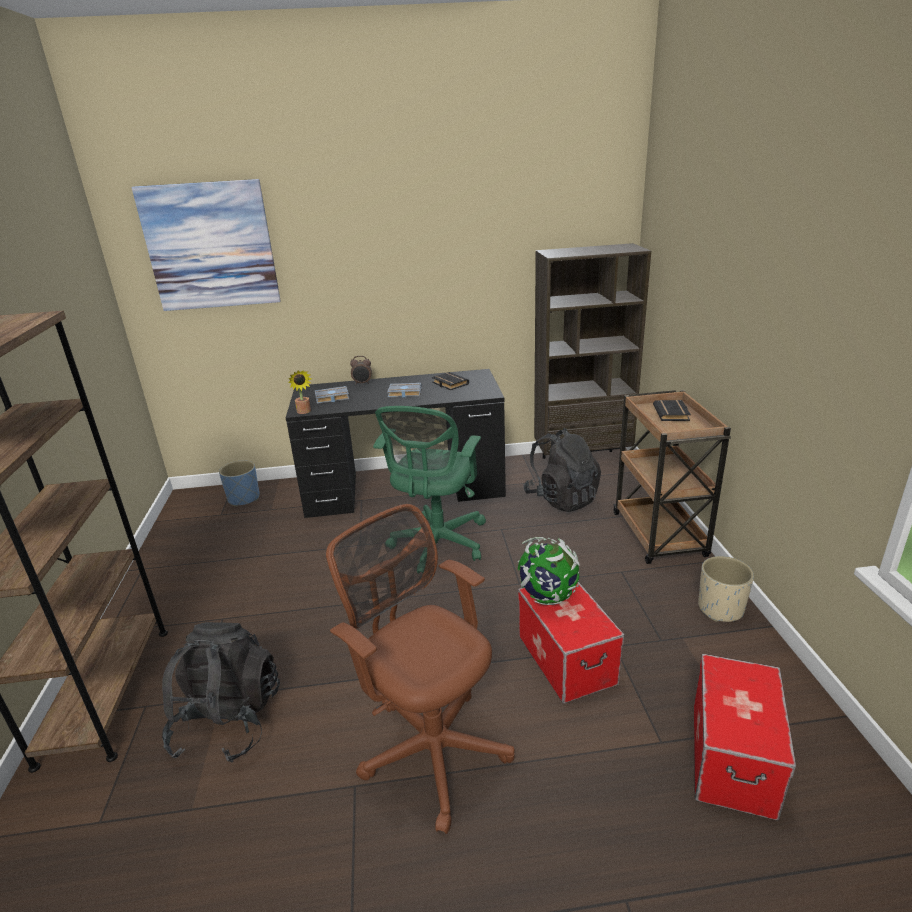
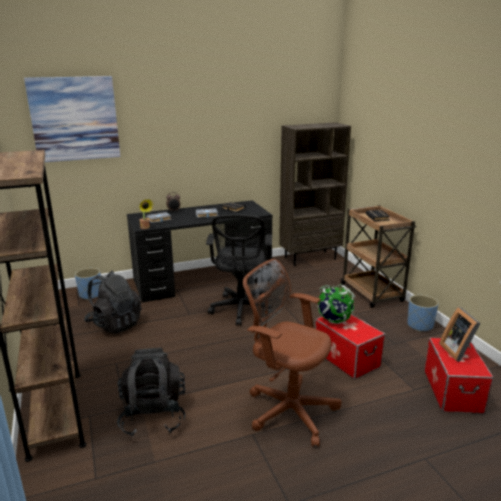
camera: 15 degrees left, 5 degrees down
(437, 545) = (241, 310): green office chair -> black office chair
(561, 499) = (306, 279): black backpack -> black backpack (115, 324)
(720, 608) = (420, 325): beige planter -> blue planter
(746, 693) = (458, 351): none -> picture frame

